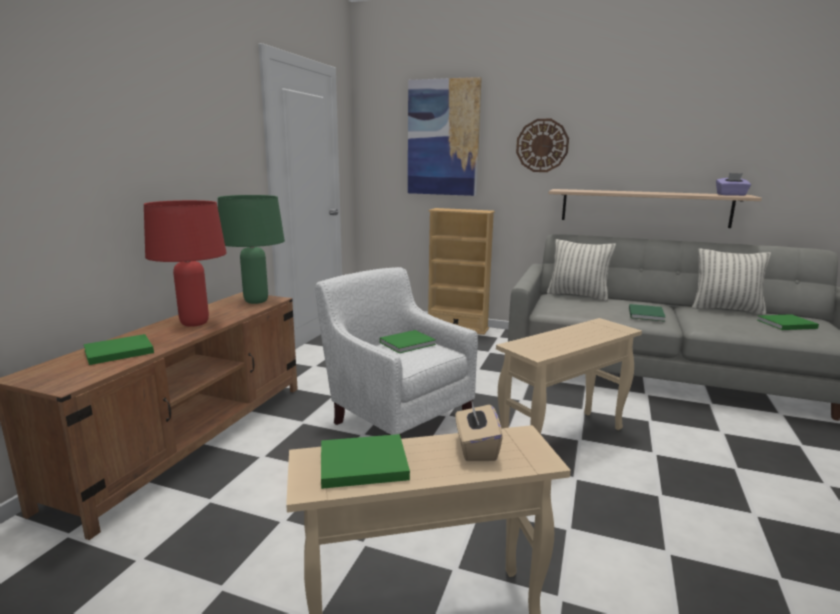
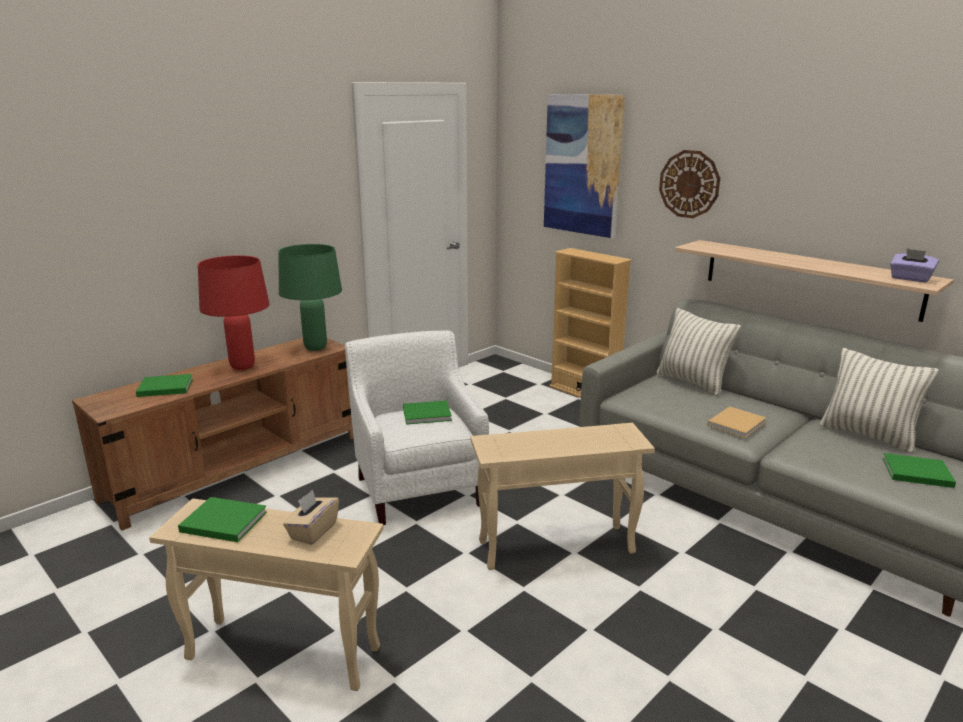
camera: 25 degrees right, 5 degrees up
(646, 314) = (737, 423): green book -> beige book

